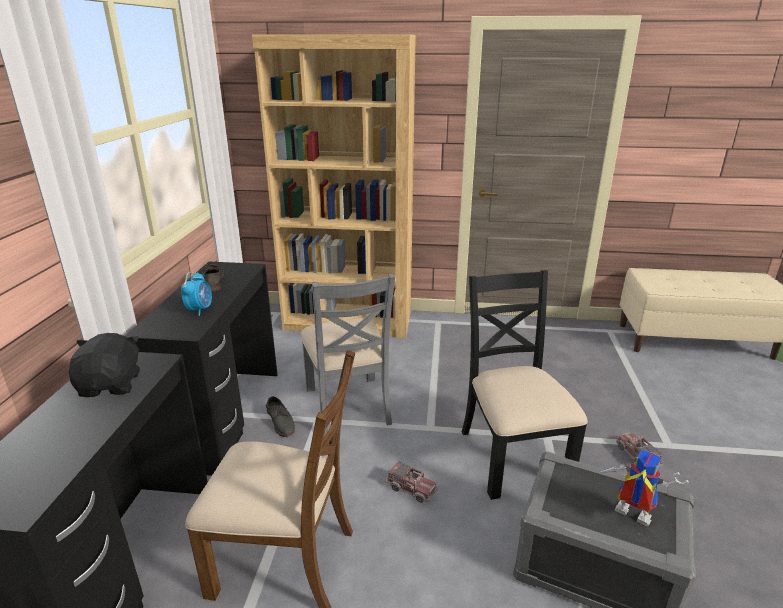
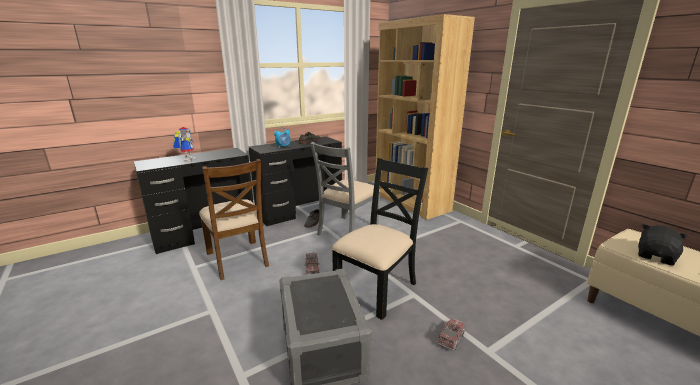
camera: 50 degrees right, 5 degrees down
(112, 385) = (216, 154): black plush toy -> black plush toy (656, 256)
(628, 516) = (317, 310): toy robot -> toy robot (188, 159)

